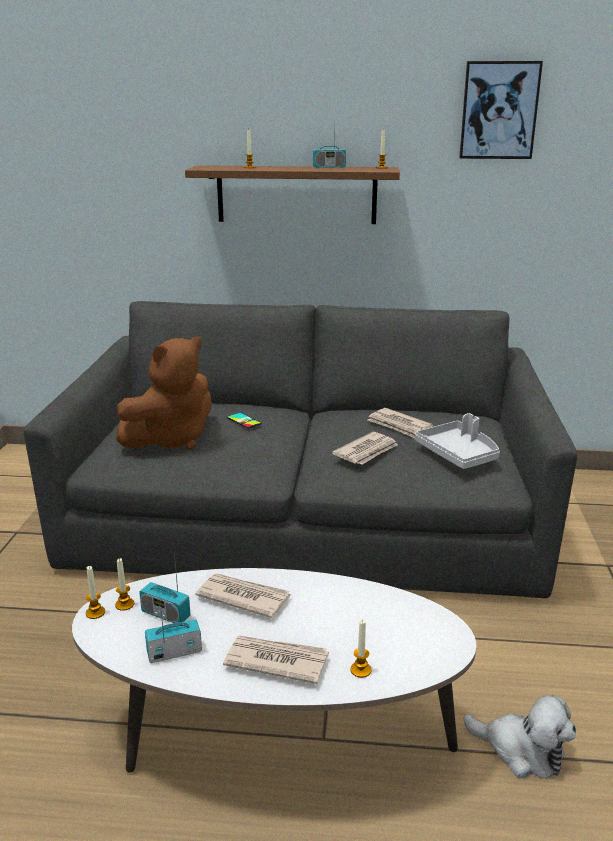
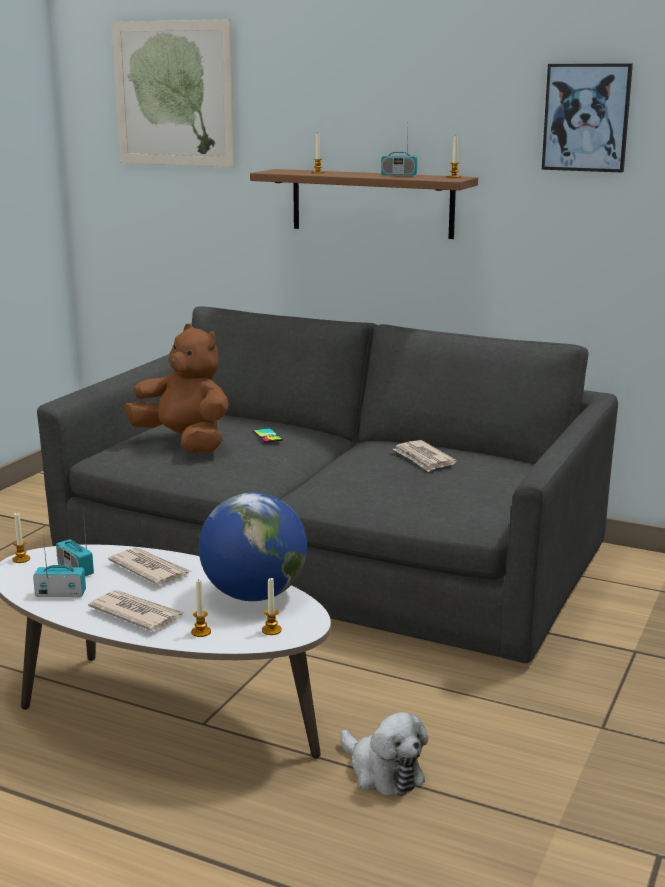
camera: 20 degrees right, 5 degrees down
(82, 92) = (174, 94): none -> picture
(124, 604) = (48, 558): candle -> candle (271, 630)
(171, 439) = (184, 443): brown plush toy -> brown plush toy turned 120 degrees counterclockwise
(367, 451) = (364, 476): newspaper -> none
(371, 608) = (254, 595): none -> globe
(458, 454) = (459, 490): grey tray -> none

